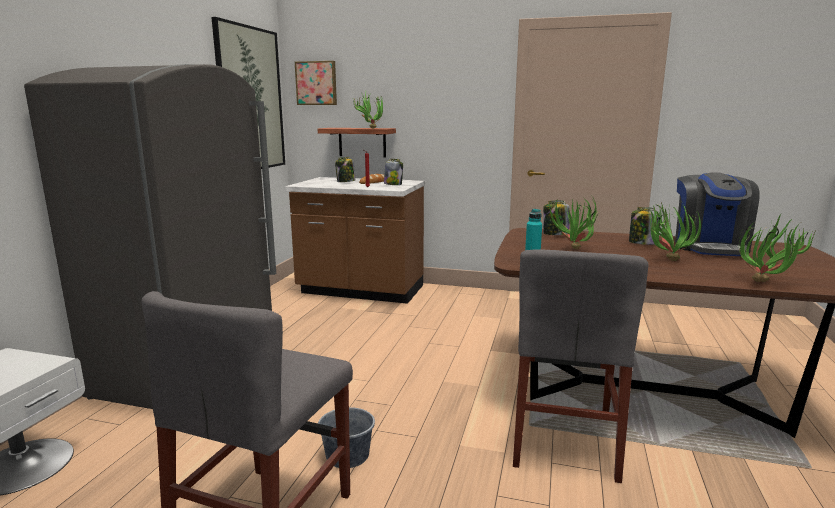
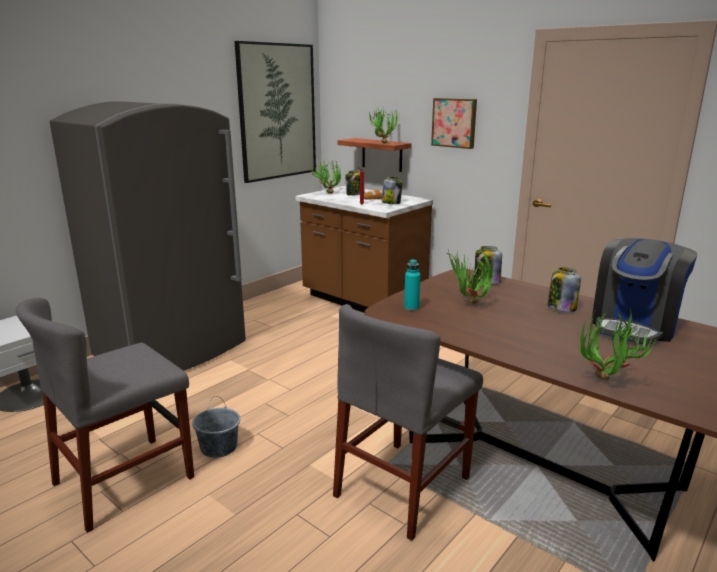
camera: 25 degrees right, 5 degrees up
(316, 83) = (346, 94): picture -> picture (454, 122)
(665, 260) = (547, 332): potted plant -> potted plant (327, 193)

